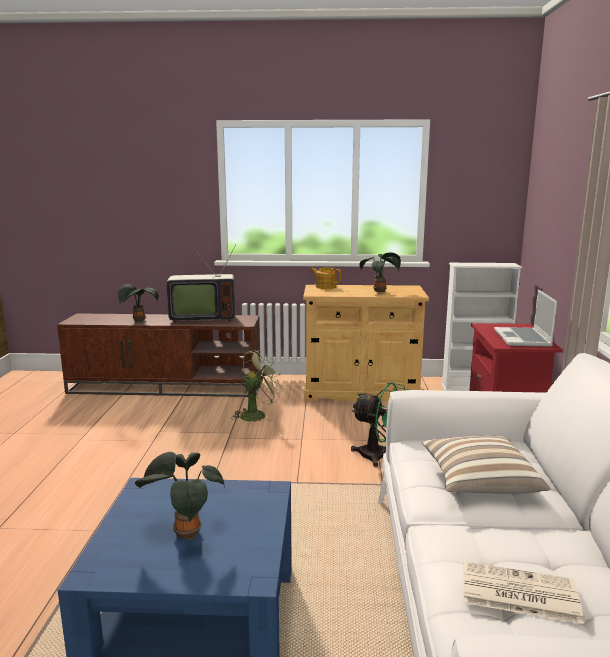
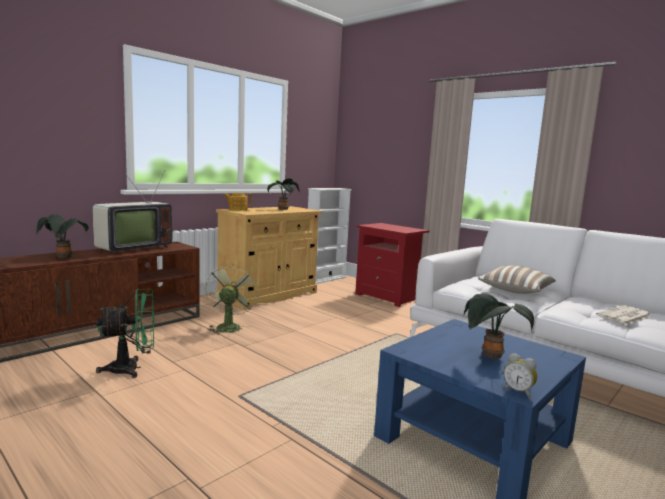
camera: 50 degrees left, 5 degrees down
(94, 572) = (518, 391): none -> alarm clock
(379, 457) = (358, 324): green fan -> green fan (132, 368)
(523, 339) = (402, 228): laptop -> none

